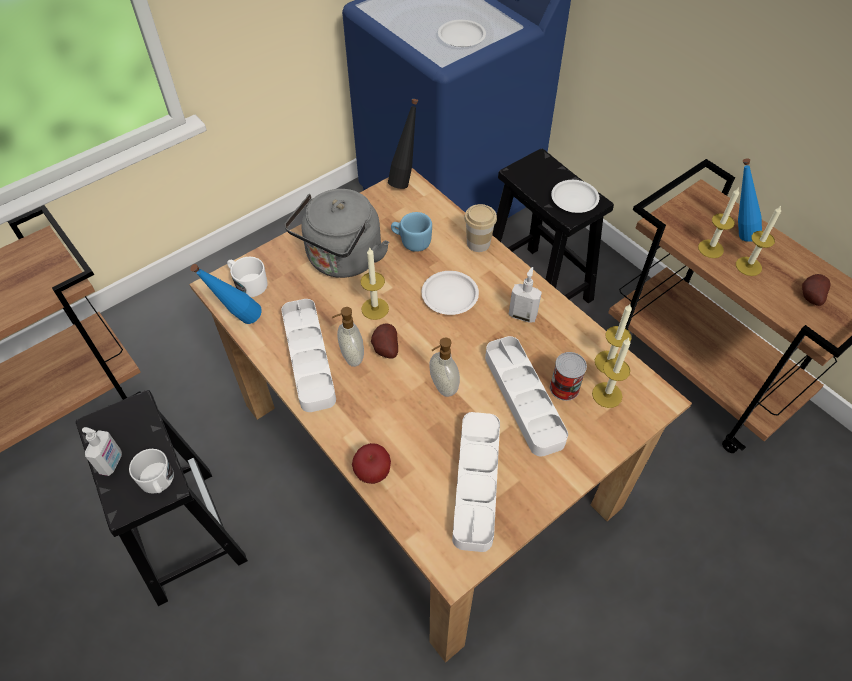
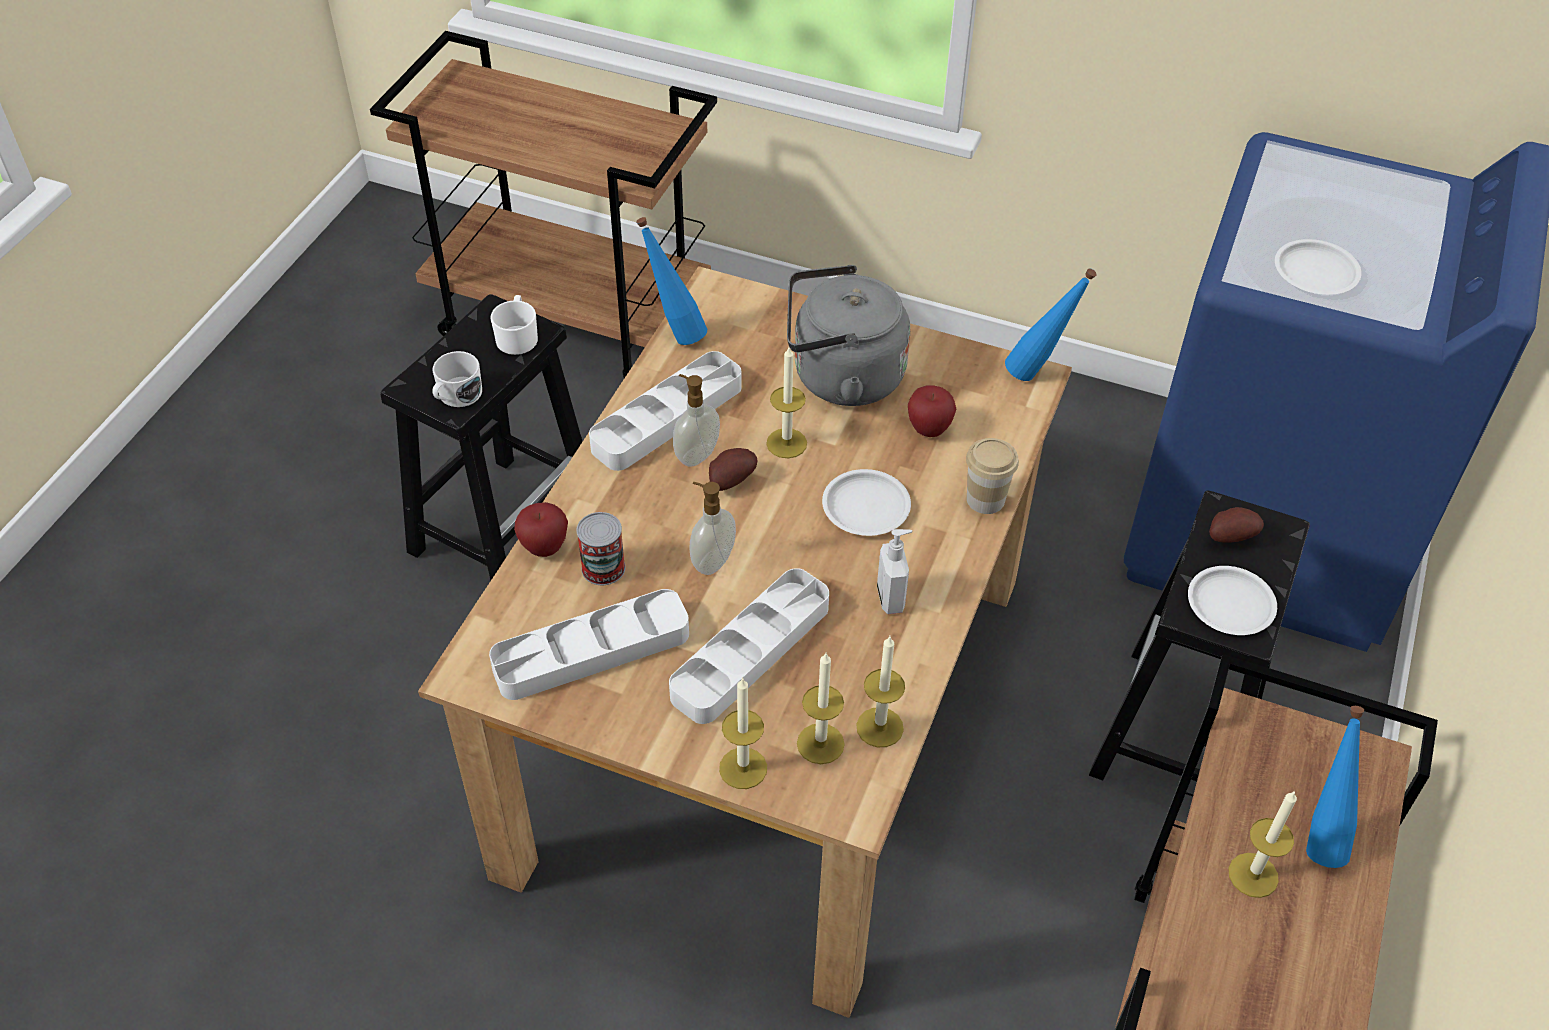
camera: 60 degrees right, 5 degrees down
(112, 463) = (457, 350): soap dispenser -> none
(248, 283) = (736, 313): white mug -> white mug (517, 336)
(405, 179) = (1039, 374): black bottle -> blue bottle
(411, 241) = (929, 429): blue mug -> apple
(564, 387) = (799, 690): can -> can (603, 568)
(710, 249) = (1247, 807): candle -> candle (743, 768)
(809, 297) = (1257, 989): potato -> potato (1230, 536)

